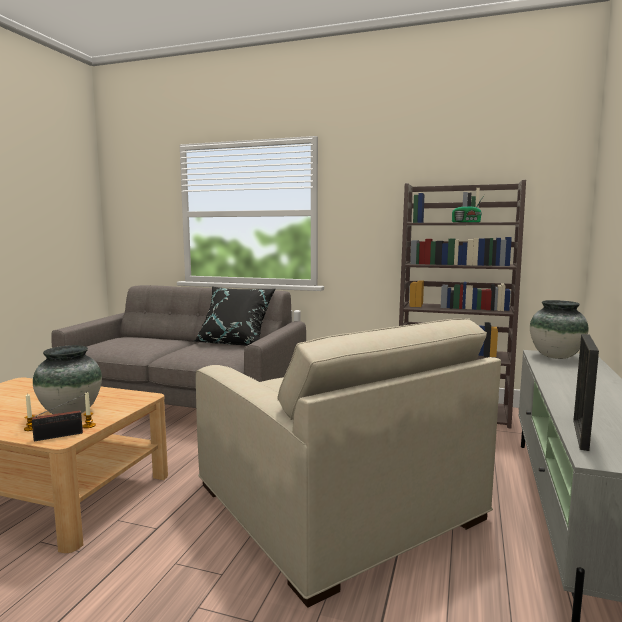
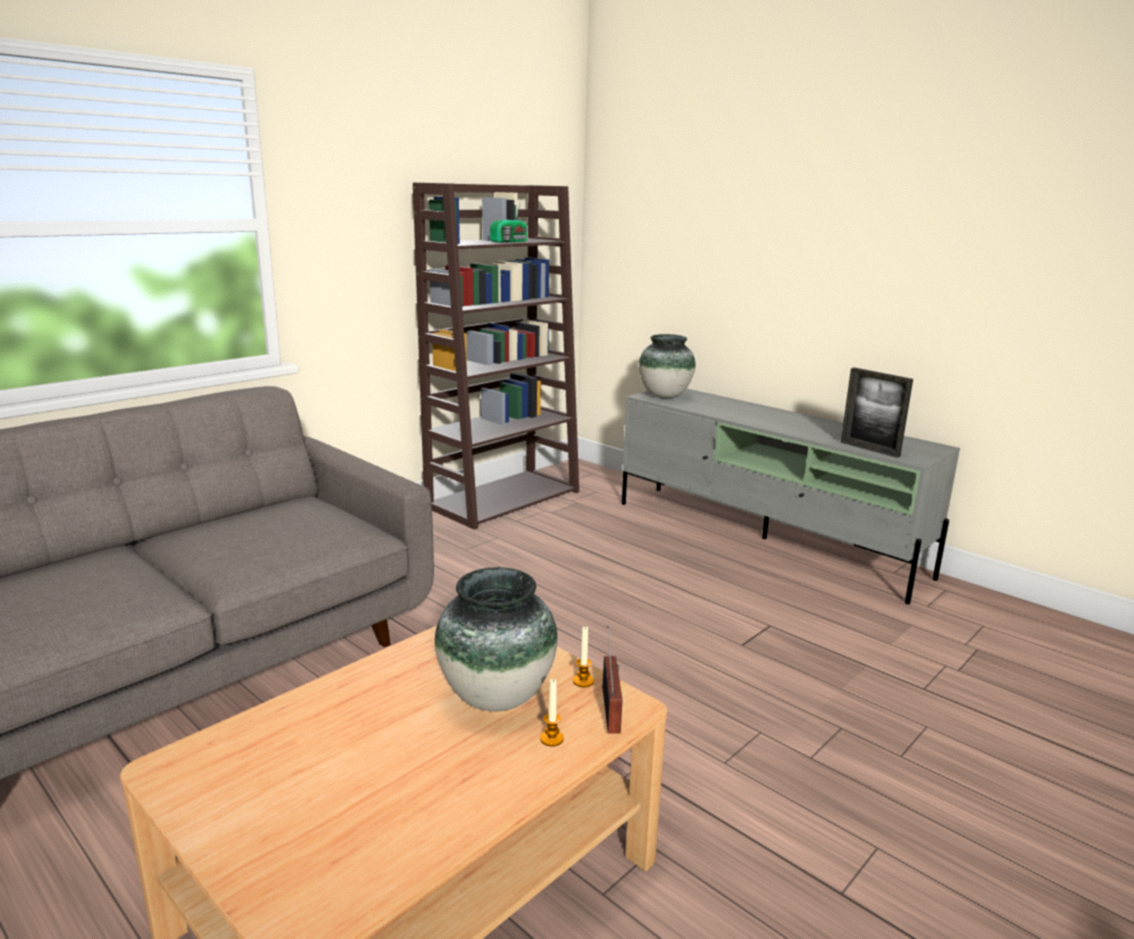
camera: 65 degrees left, 10 degrees up
(235, 343) = (249, 510): black pillow -> none
(336, 501) = (658, 627): beige armchair -> none

